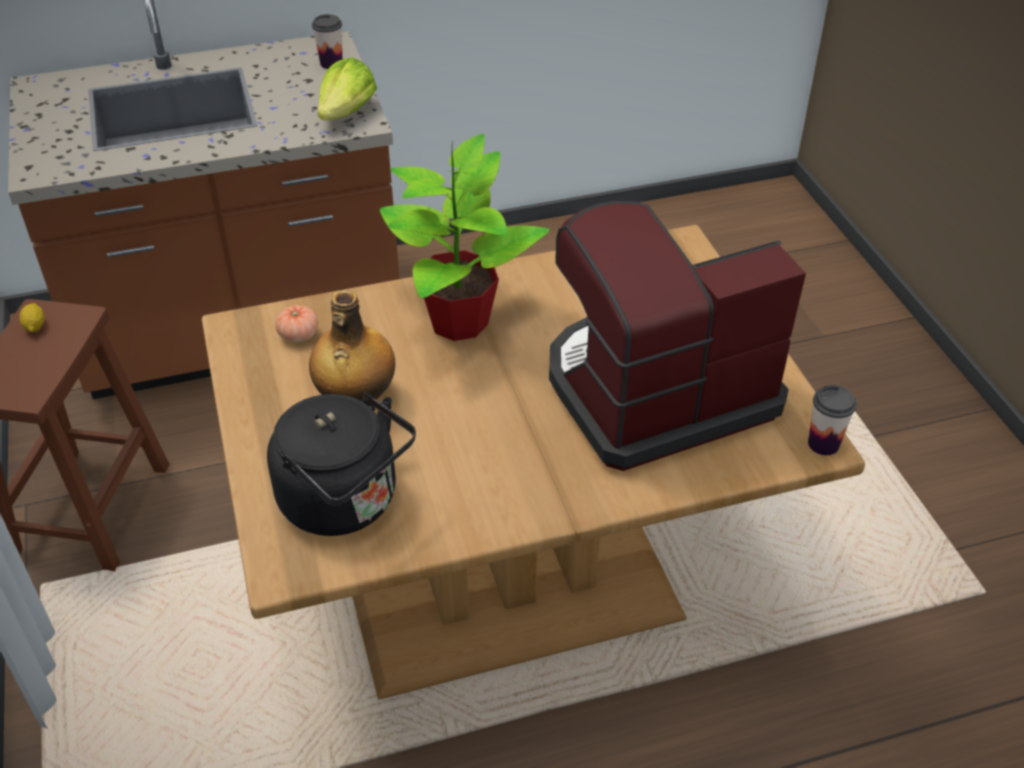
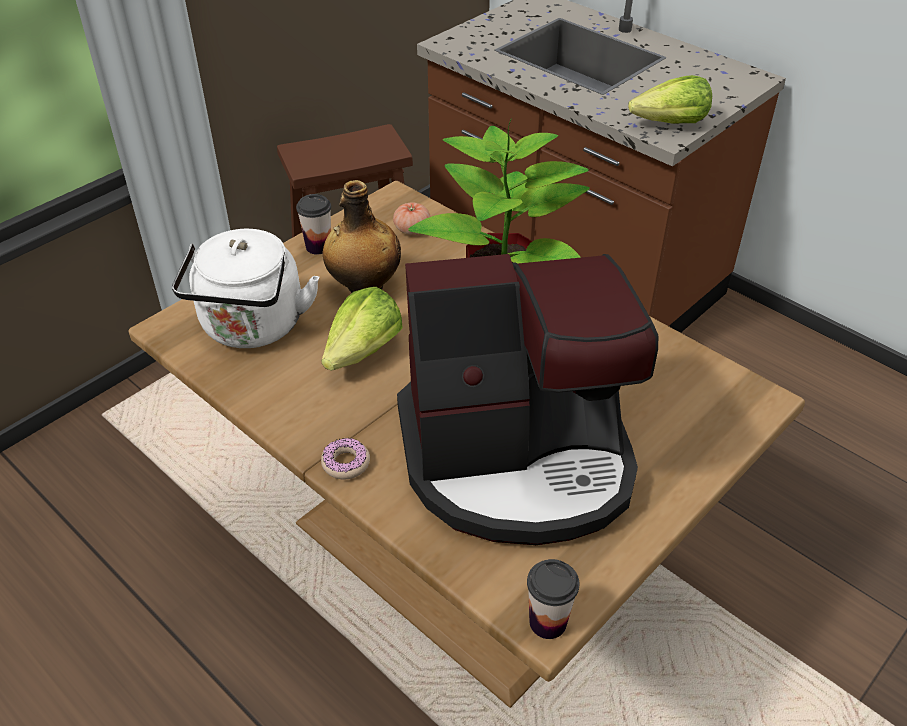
camera: 60 degrees right, 0 degrees up
(35, 326) = (368, 139): lemon -> none
(331, 63) = (727, 89): cup -> cup (318, 246)
(346, 503) = (252, 328): black kettle -> white kettle
(450, 434) = (364, 351): none -> lettuce
(586, 498) = (346, 463): none -> donut
(655, 391) = (518, 459): coffee machine -> coffee machine turned 135 degrees clockwise

